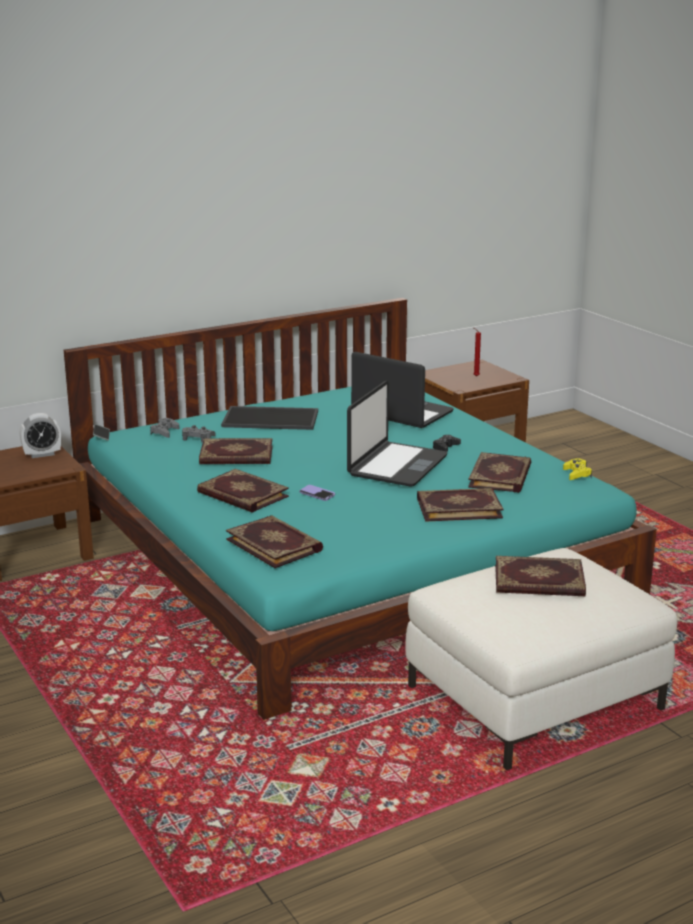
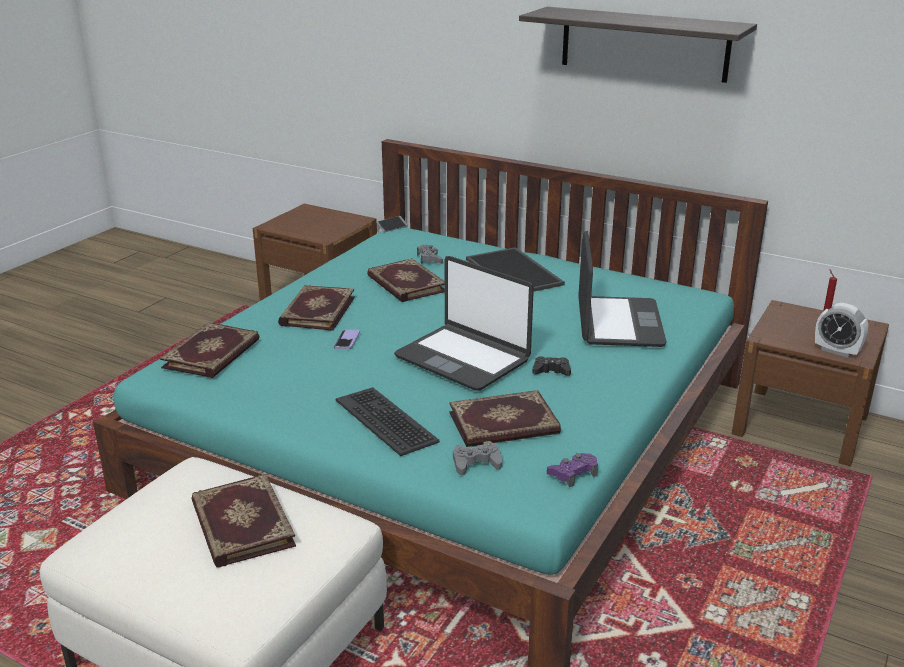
camera: 60 degrees right, 5 degrees up
(42, 454) = (340, 223): alarm clock -> alarm clock (836, 351)
(164, 432) = (427, 244): grey game controller -> grey game controller (476, 463)
(299, 200) = (644, 44): none -> shelf
(396, 465) = (463, 358): laptop -> laptop turned 45 degrees clockwise
(458, 507) = (387, 421): book -> keyboard
(577, 474) = (573, 473): yellow game controller -> purple game controller

